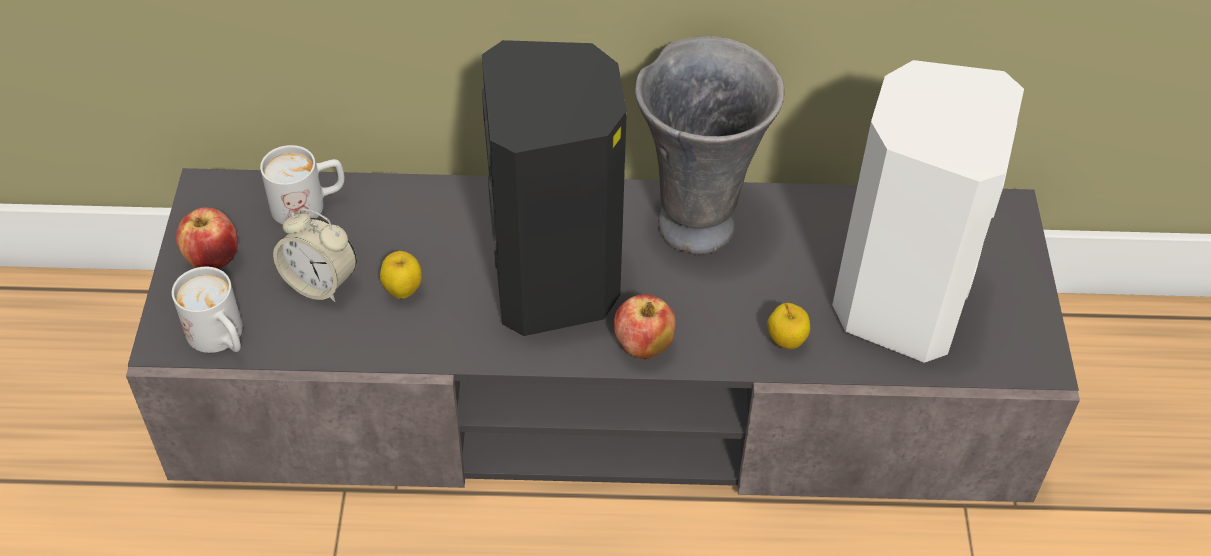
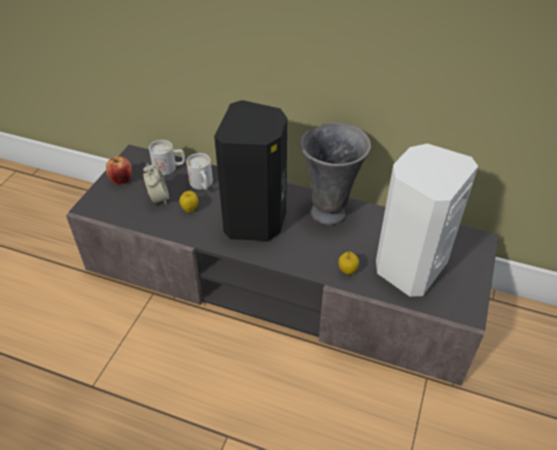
camera: 20 degrees right, 5 degrees down
(221, 339) = (109, 210): white mug -> white mug (202, 185)
(320, 283) = (158, 198): alarm clock -> alarm clock turned 150 degrees counterclockwise
(643, 346) = (281, 256): apple -> none

